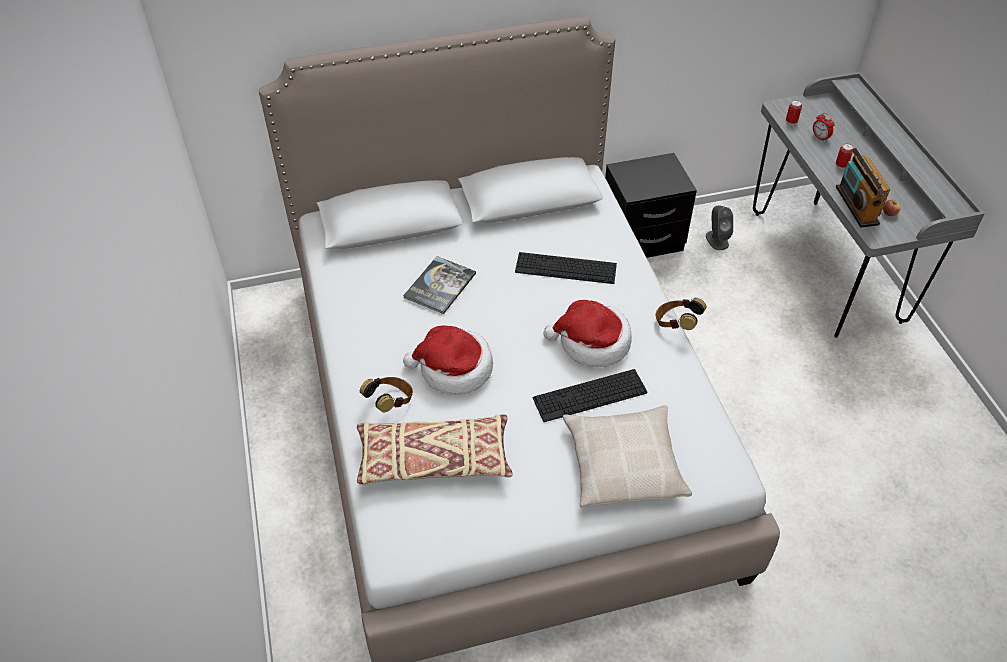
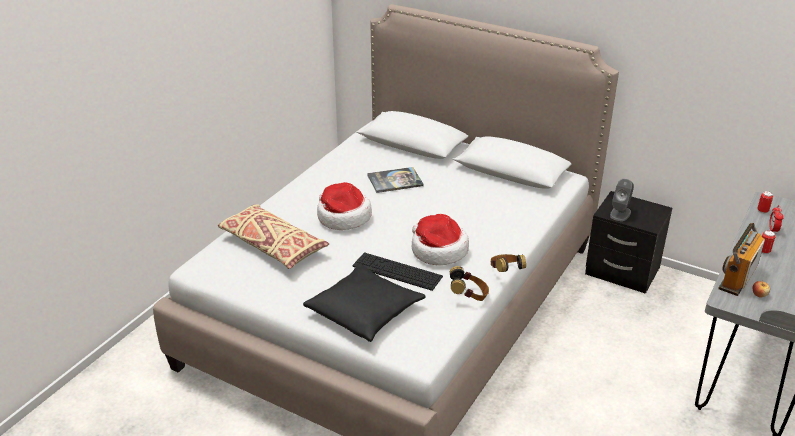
camera: 45 degrees right, 15 degrees down
(390, 402) = (291, 212): headphones -> headphones (469, 296)
(566, 268) = (480, 211): keyboard -> none
(623, 463) = (365, 310): beige pillow -> black pillow
(717, 240) = (682, 302): grey speaker -> grey speaker (620, 213)

